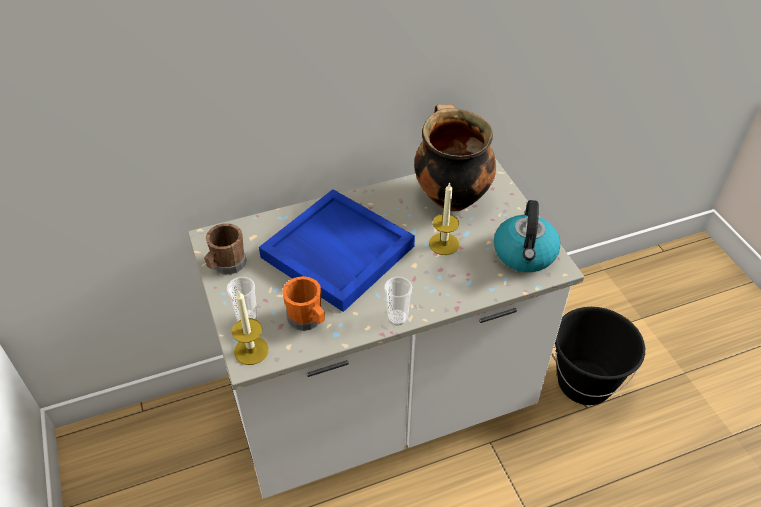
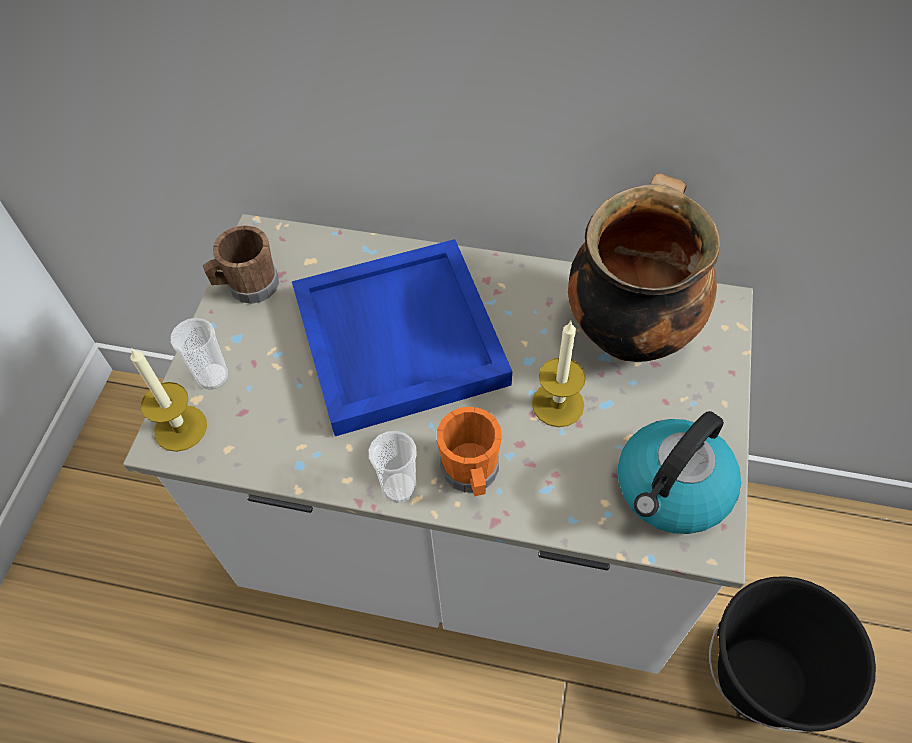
camera: 35 degrees right, 10 degrees up
(308, 319) = (281, 422): orange mug -> orange mug (471, 473)

